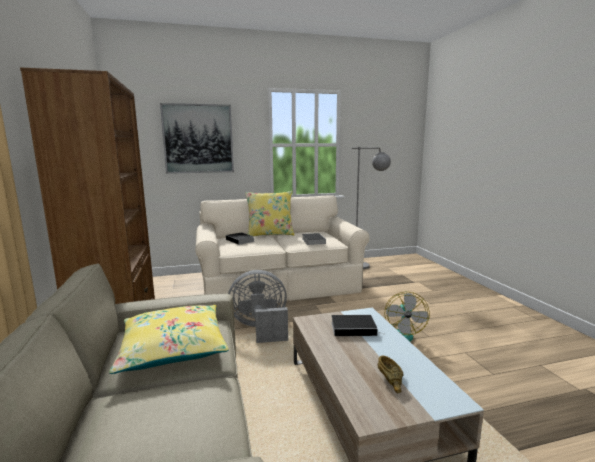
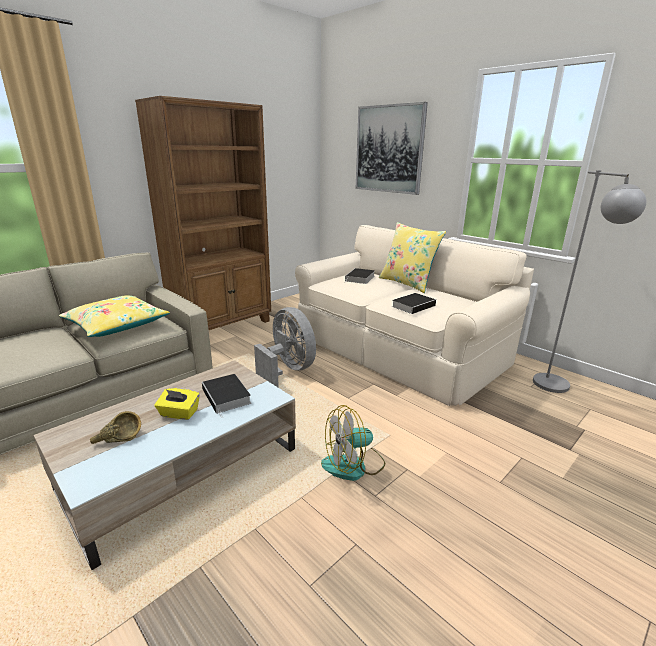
camera: 60 degrees right, 10 degrees up
(367, 350) = (179, 413): none -> yellow tissue box

